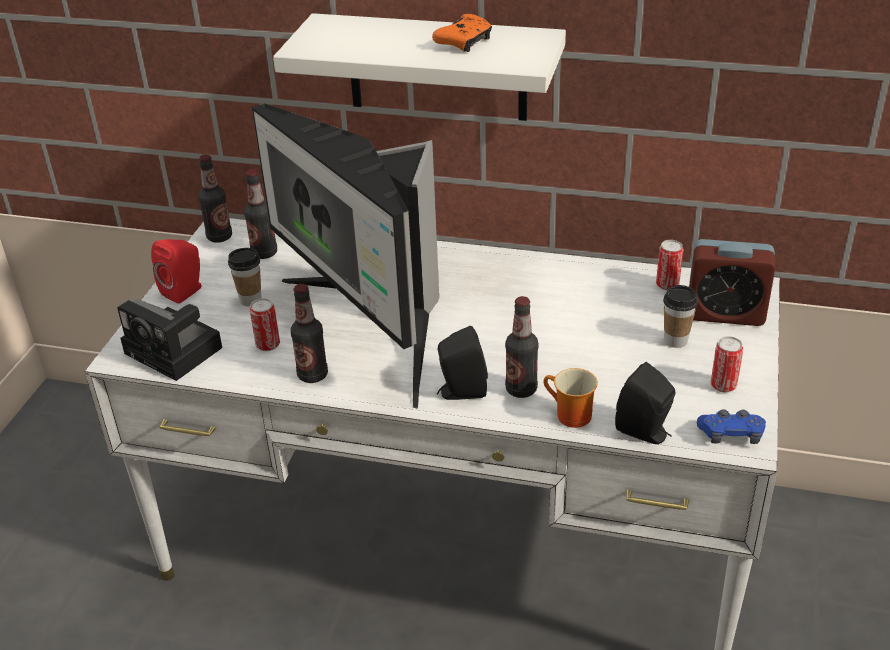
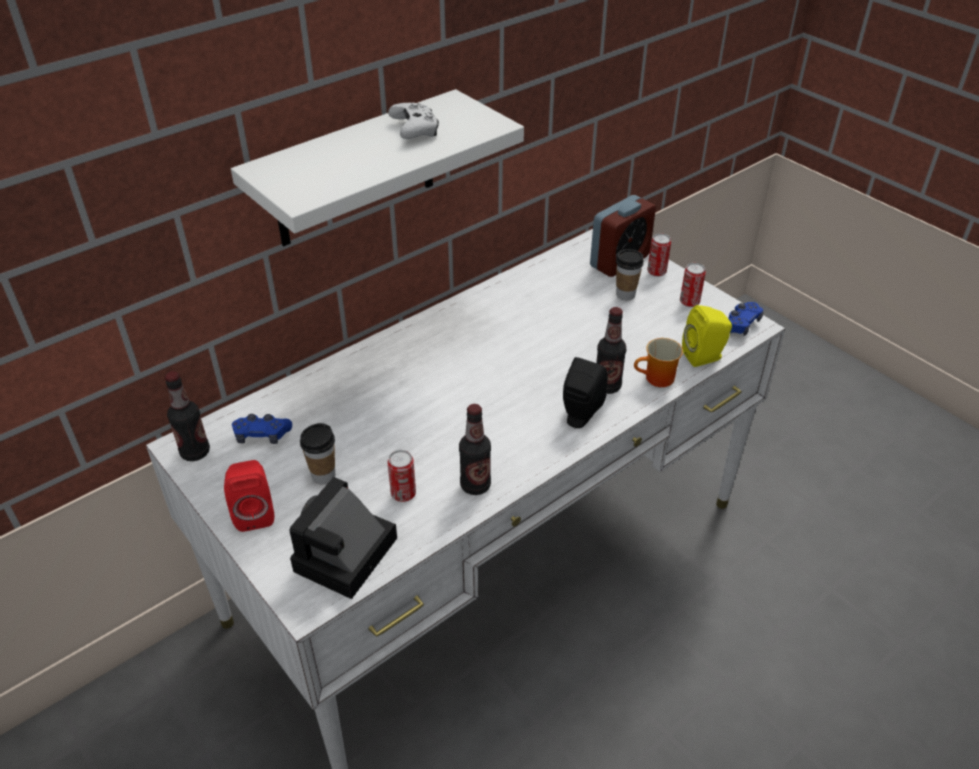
camera: 55 degrees left, 5 degrees up
(177, 351) = (344, 558): camera -> camera turned 135 degrees clockwise
(264, 253) = (262, 435): bottle -> blue game controller
(374, 326) = (450, 421): monitor -> none
(464, 42) = (415, 130): orange game controller -> white game controller
(645, 432) = (704, 357): black speaker -> yellow speaker
(667, 285) = (563, 265): can -> can (656, 272)

